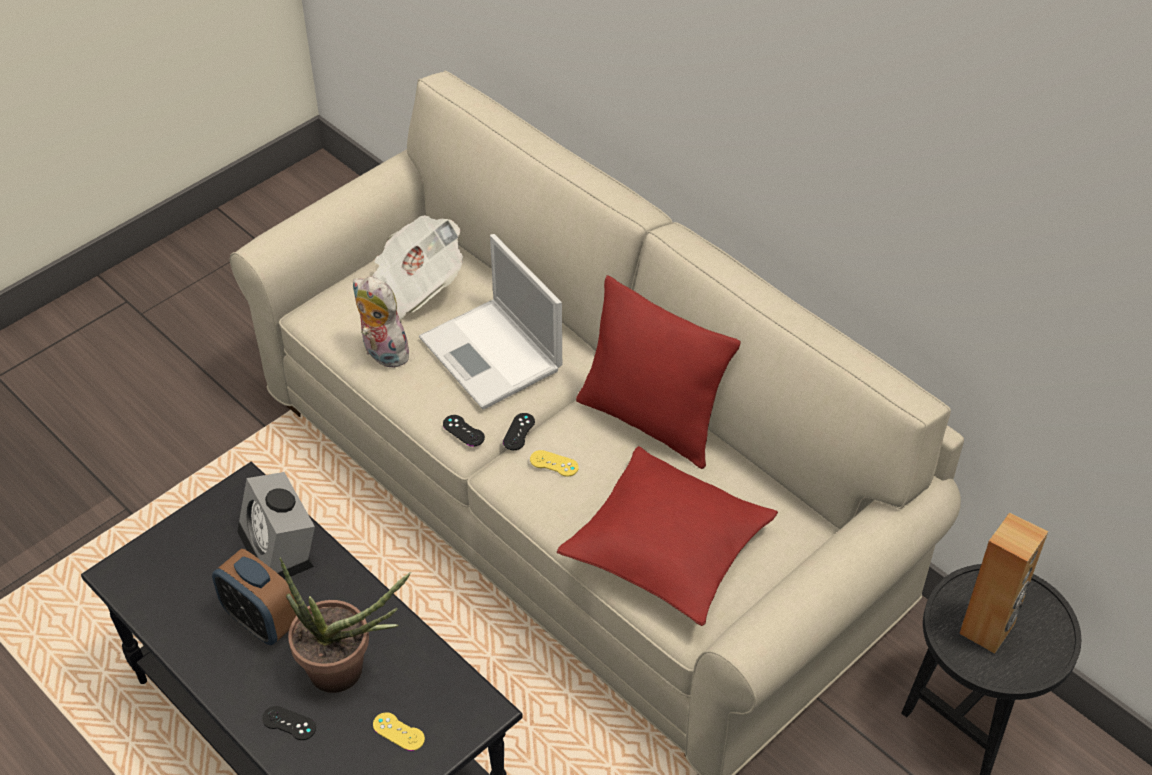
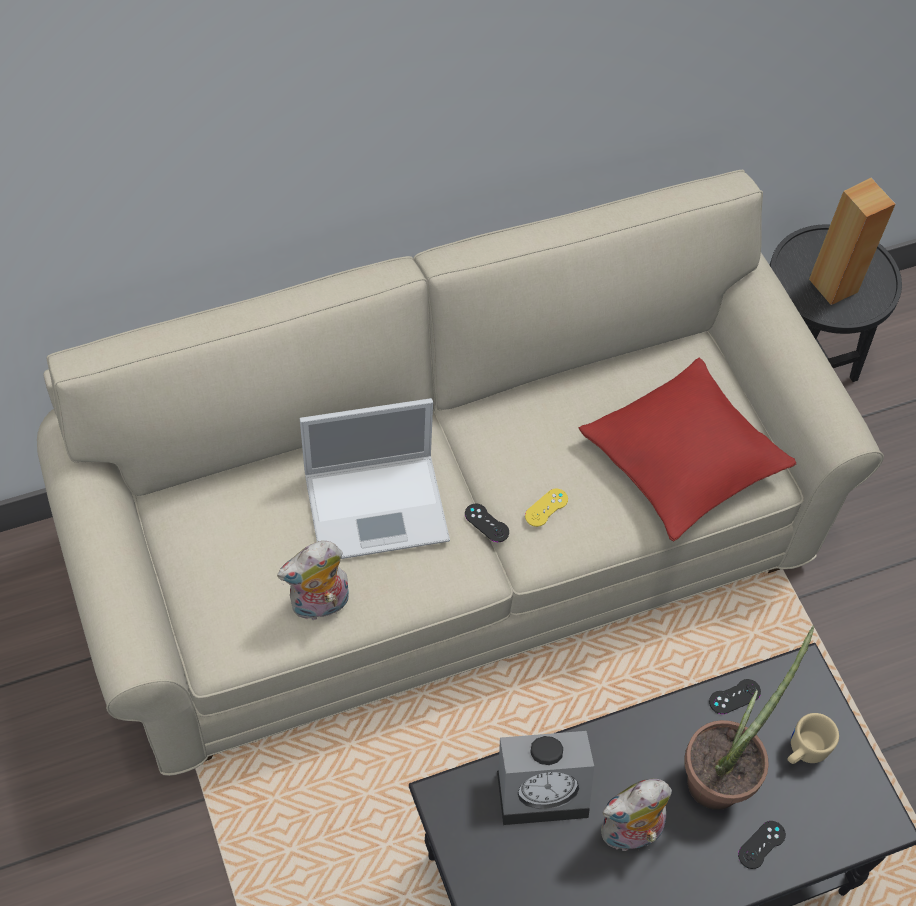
camera: 70 degrees left, 10 degrees up
(262, 621) = (630, 834): alarm clock -> plush toy
(398, 732) = (803, 750): yellow game controller -> beige mug
(412, 288) = (239, 544): newspaper -> none
(463, 431) = (465, 569): black game controller -> black game controller (734, 696)
(650, 421) = (531, 410): red pillow -> none

